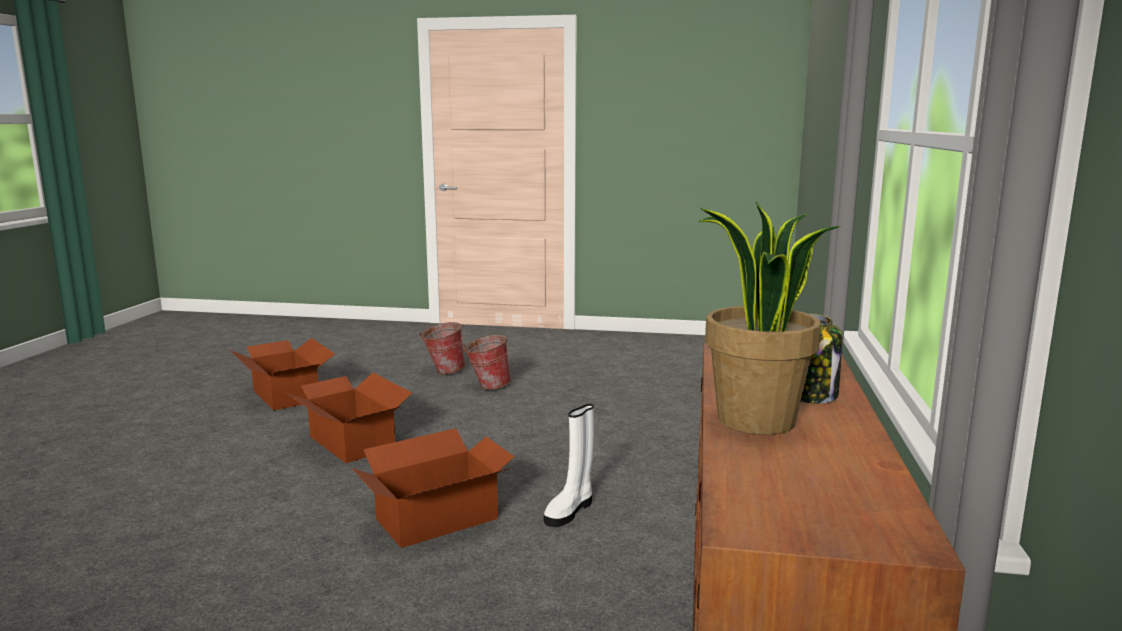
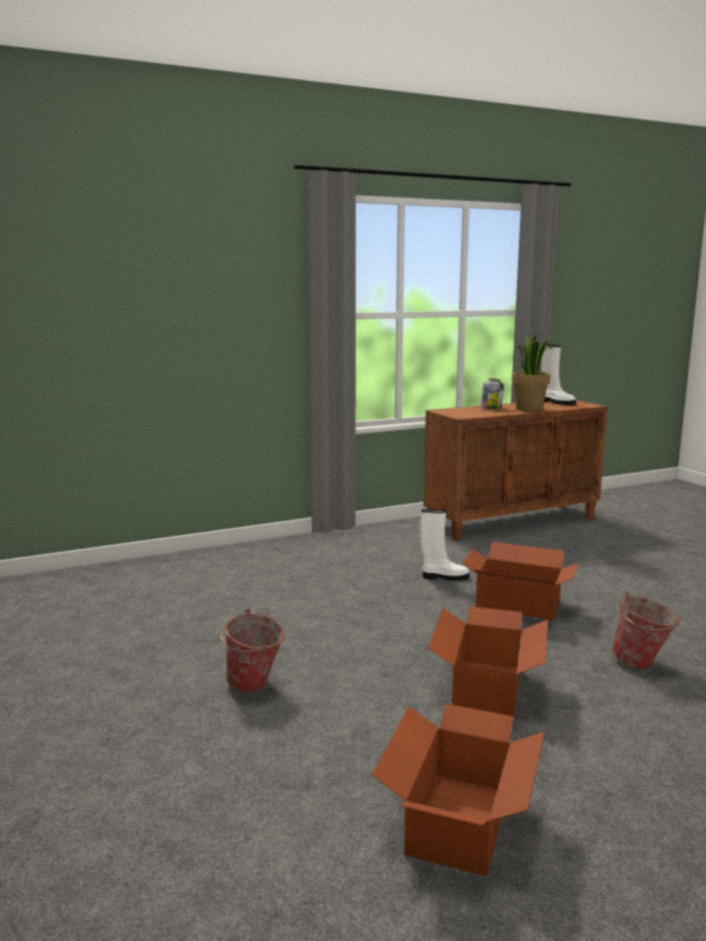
camera: 125 degrees left, 0 degrees up
(443, 371) = (224, 743): bucket -> bucket (641, 664)
(847, 495) = (556, 402): none -> white boot

